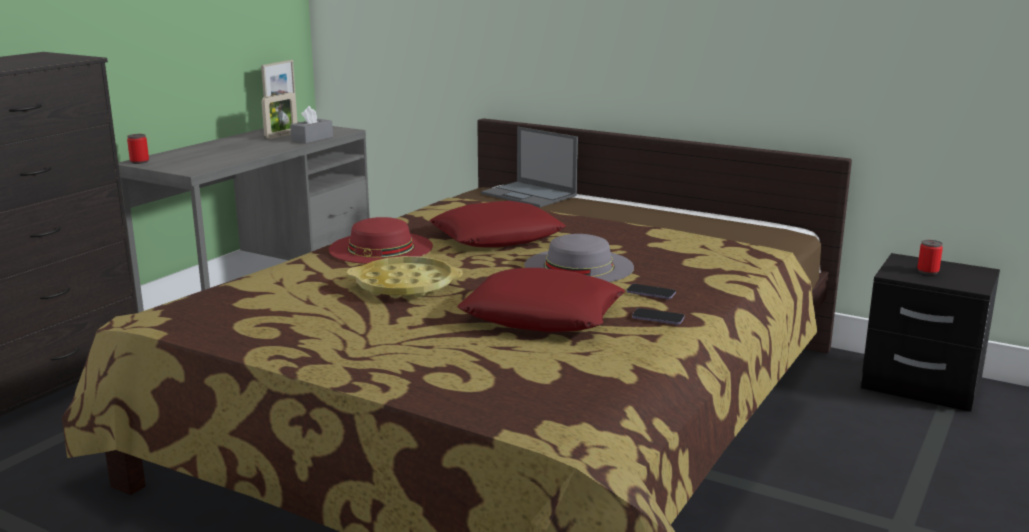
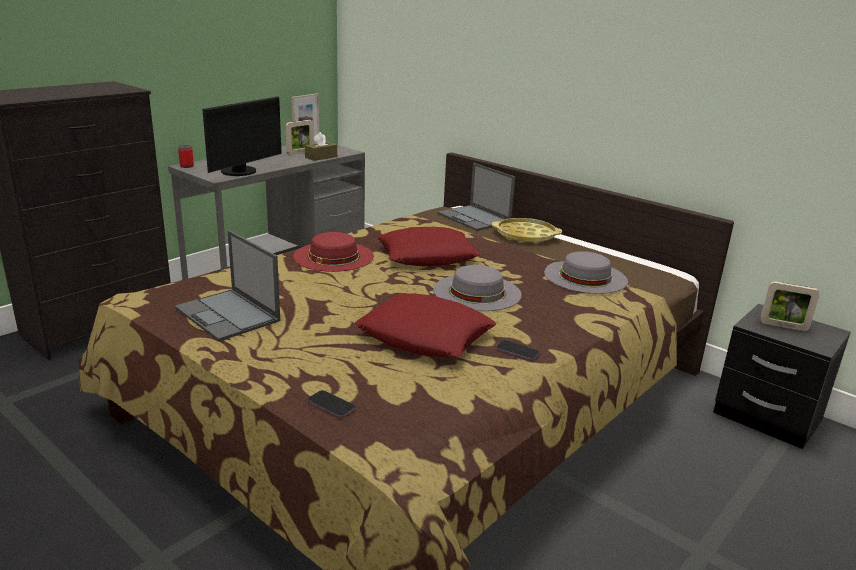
camera: 10 degrees right, 5 degrees up
(219, 162) = (241, 172): none -> monitor
(286, 320) = (228, 315): none -> laptop
(312, 139) = (321, 157): grey tissue box -> brown tissue box
(405, 286) = (333, 294): yellow tray -> yellow tray (525, 236)
(651, 293) = (523, 326): phone -> phone (331, 405)
(696, 239) = (585, 277): none -> grey hat
(927, 271) = (783, 326): can -> picture frame

